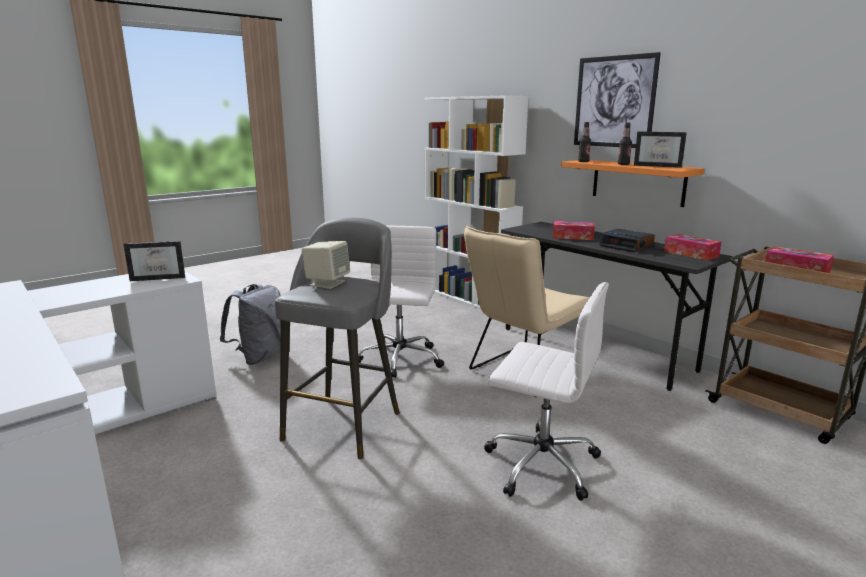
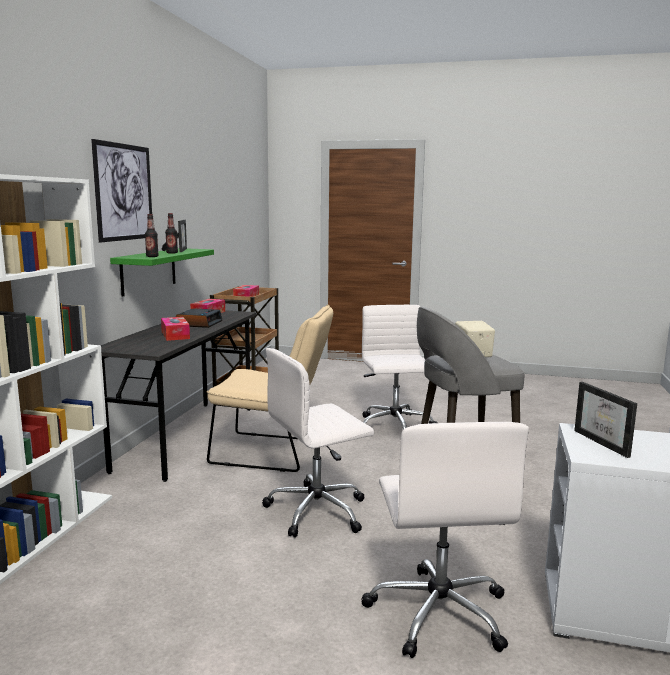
camera: 125 degrees left, 5 degrees down
(160, 278) = (608, 443): picture frame -> picture frame turned 150 degrees counterclockwise
(259, 357) = (438, 611): grey backpack -> white office chair
(637, 182) = (149, 271): orange shelf -> green shelf

